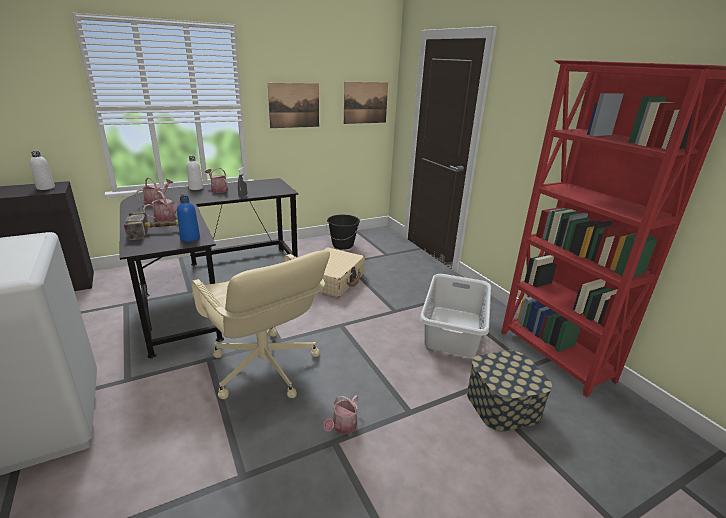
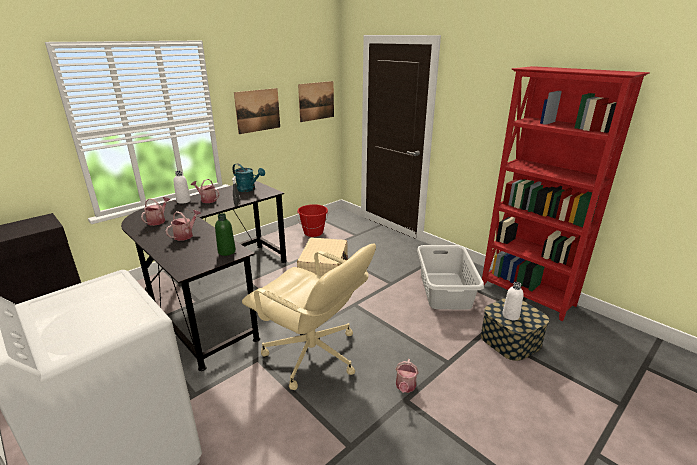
camera: 15 degrees left, 0 degrees up
(46, 188) = (35, 224): white bottle -> white bottle (510, 315)
(159, 231) = (191, 250): hammer -> none
(190, 238) = (227, 251): blue bottle -> green bottle
(266, 186) = (249, 189): none -> turquoise watering can
(343, 245) = (313, 233): black bucket -> red bucket

